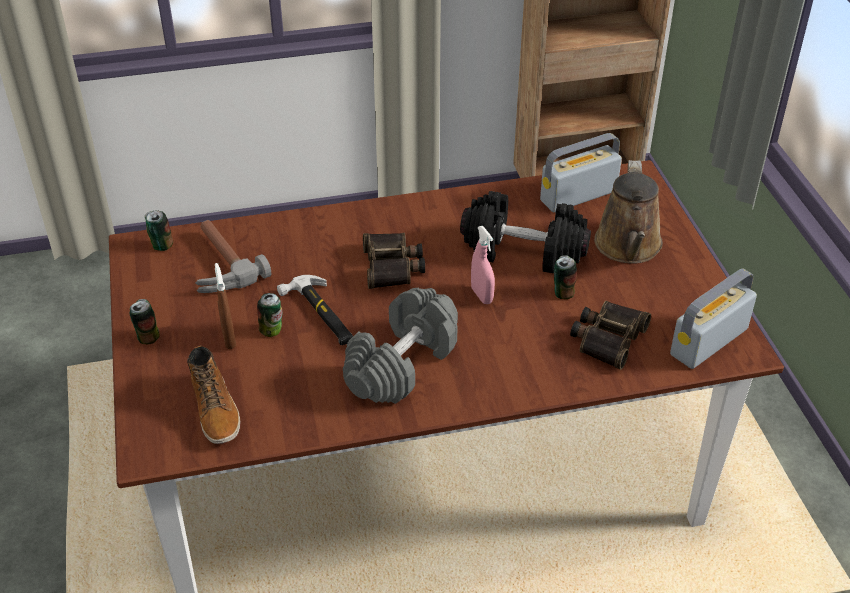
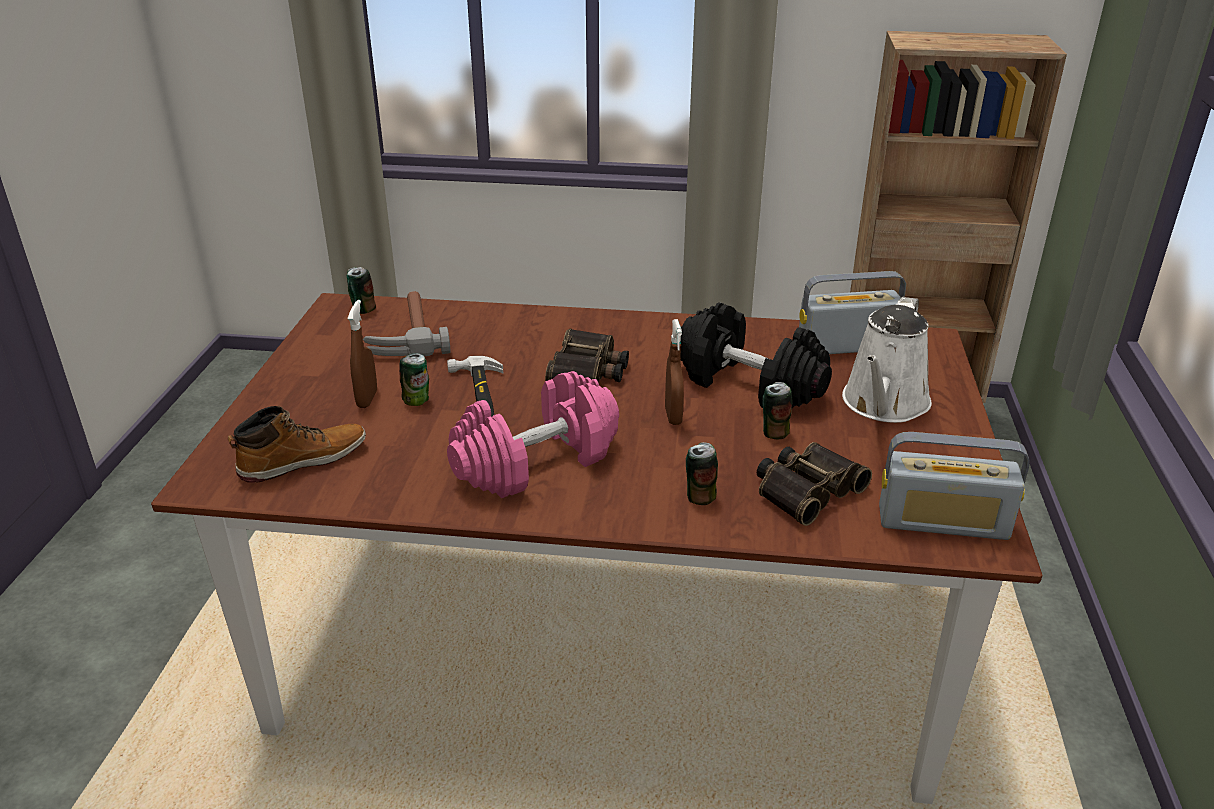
camera: 20 degrees right, 10 degrees down
(148, 337) = (288, 381): can -> can (700, 496)
(216, 410) = (303, 460): boot -> boot turned 120 degrees counterclockwise
(401, 363) = (536, 461): grey dumbbell -> pink dumbbell
(481, 295) = (673, 416): pink spray bottle -> brown spray bottle
(628, 247) = (884, 404): brown watering can -> white watering can
(708, 342) = (943, 522): radio -> radio turned 150 degrees counterclockwise

